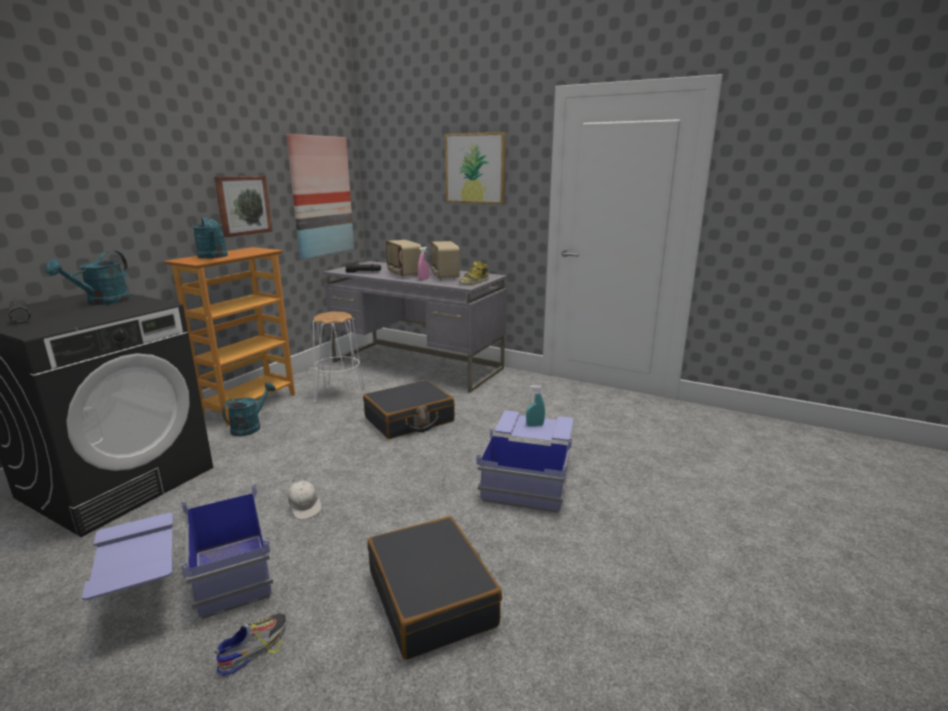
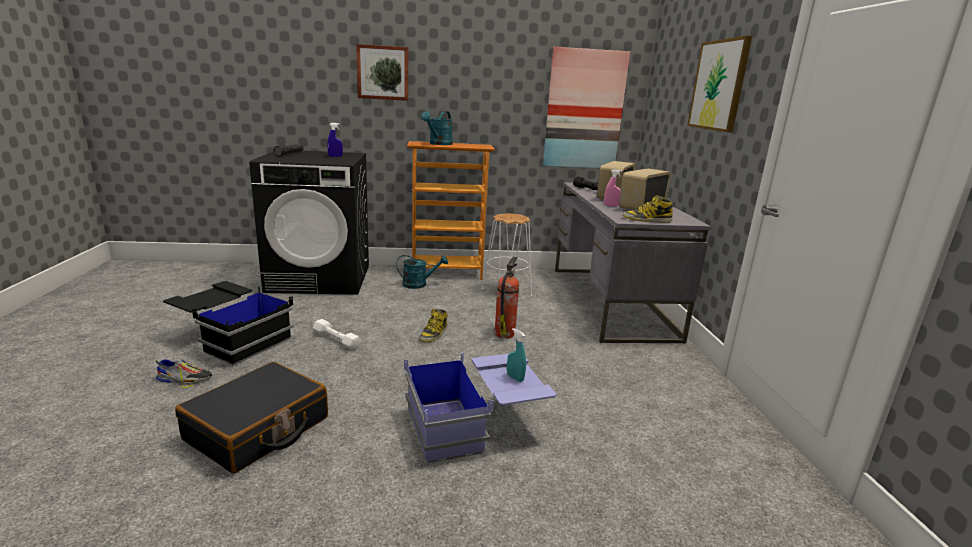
camera: 55 degrees right, 0 degrees up
(102, 302) = (335, 156): turquoise watering can -> blue spray bottle
(192, 588) = (232, 339): blue storage box -> black storage box
(243, 205) = (491, 108): picture -> picture (383, 72)
(305, 508) = (337, 340): white cap -> white dumbbell
(368, 451) = (434, 334): none -> boot
(409, 420) = (505, 333): black suitcase -> fire extinguisher

